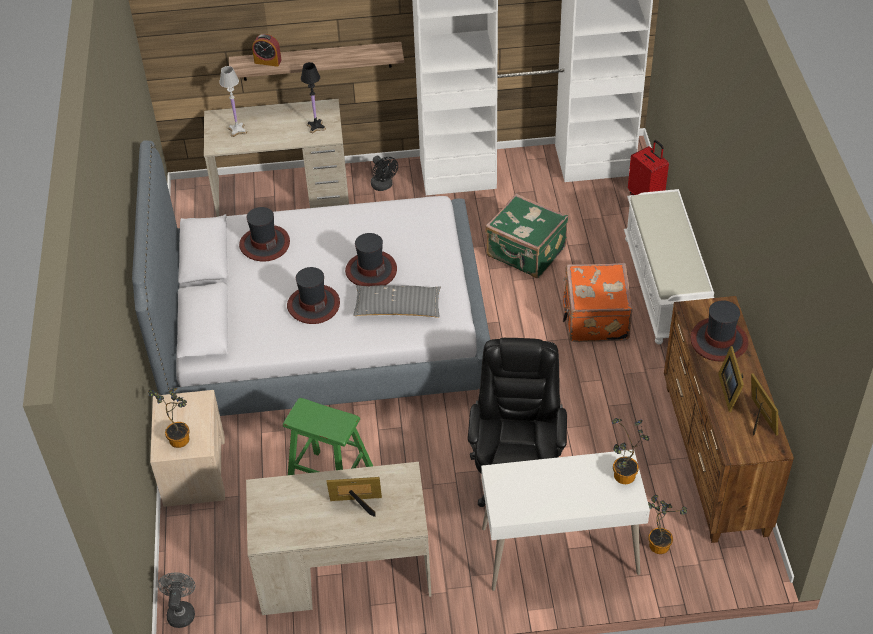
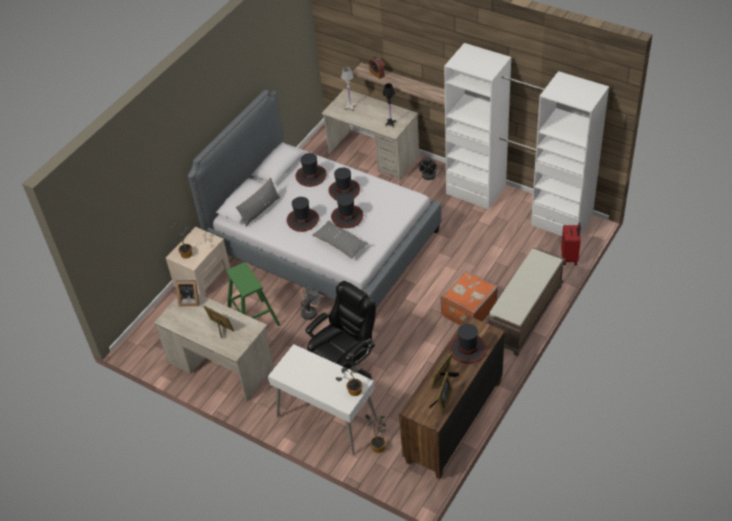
camera: 40 degrees right, 0 degrees up
(181, 611) = (138, 339): grey fan -> grey fan (310, 312)
(237, 323) = (260, 210): none -> grey pillow
(270, 493) = (189, 300): none -> picture frame
(331, 240) = (344, 190): none -> hat
(526, 253) = (467, 254): green suitcase -> none
(665, 288) = (525, 315): white bench -> brown bench

